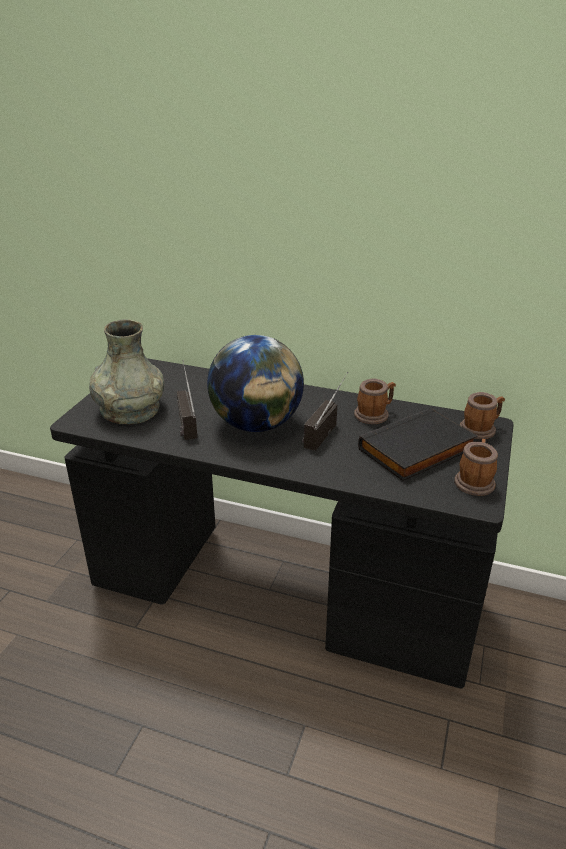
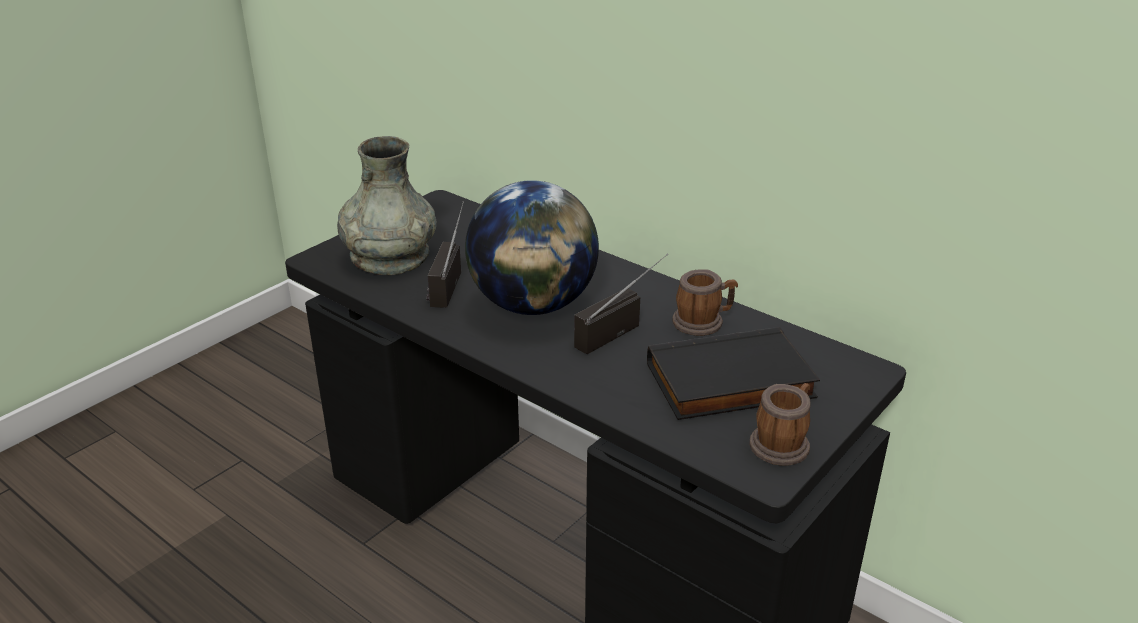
camera: 20 degrees right, 0 degrees up
(480, 429) = (846, 373): mug -> none

